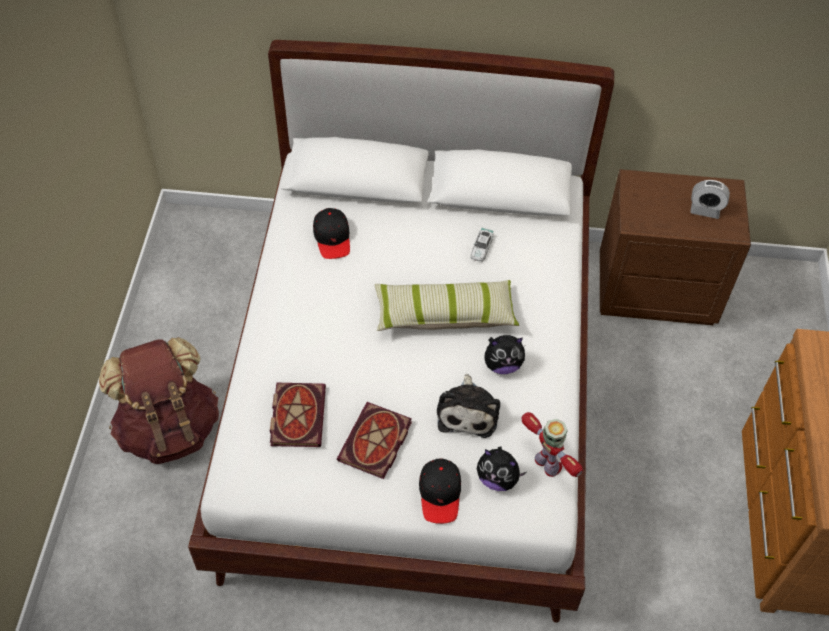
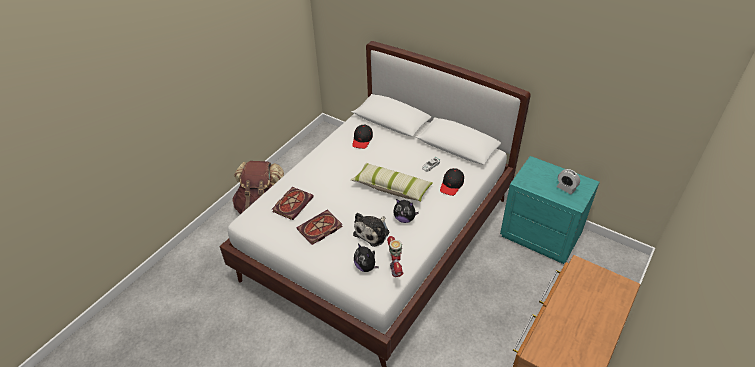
camera: 30 degrees right, 10 degrees down
(440, 494) = (333, 262): black cap -> black cap (451, 185)
(656, 289) = (540, 235): brown nightstand -> turquoise nightstand

